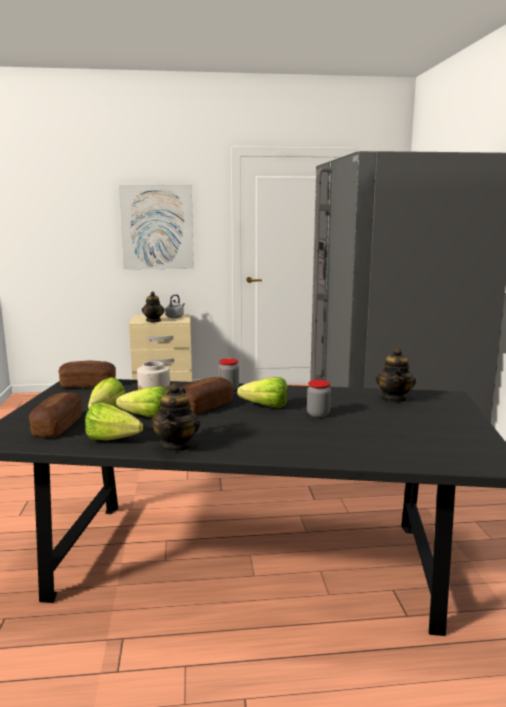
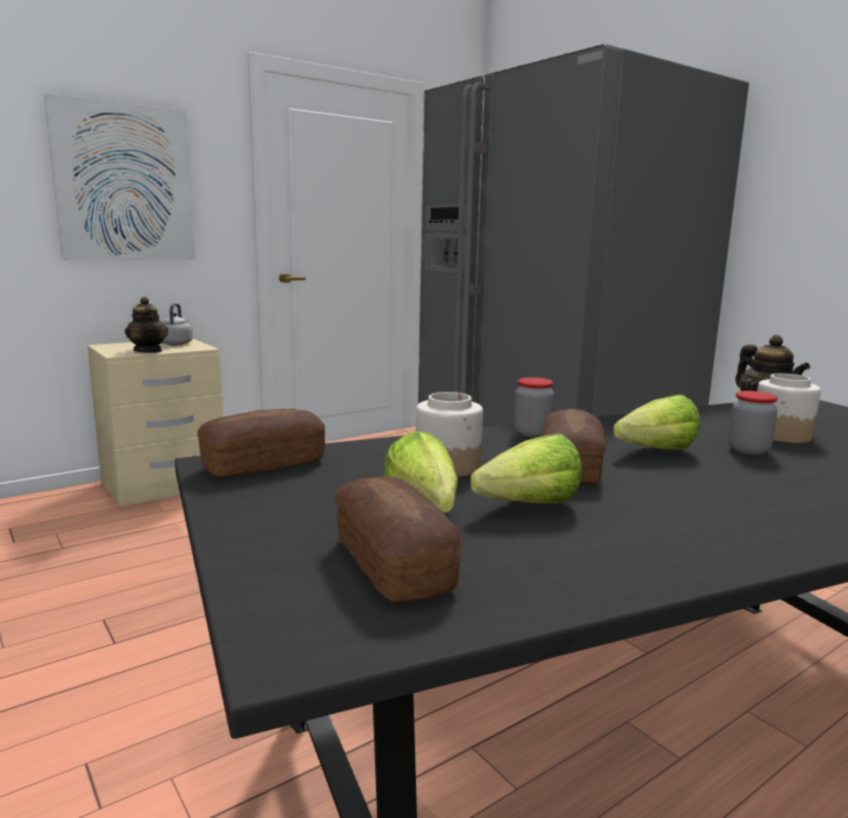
camera: 30 degrees left, 0 degrees up
(116, 440) = (586, 566): lettuce -> none
(177, 445) = (711, 548): teapot -> none
(364, 410) = (780, 435): none -> jar

